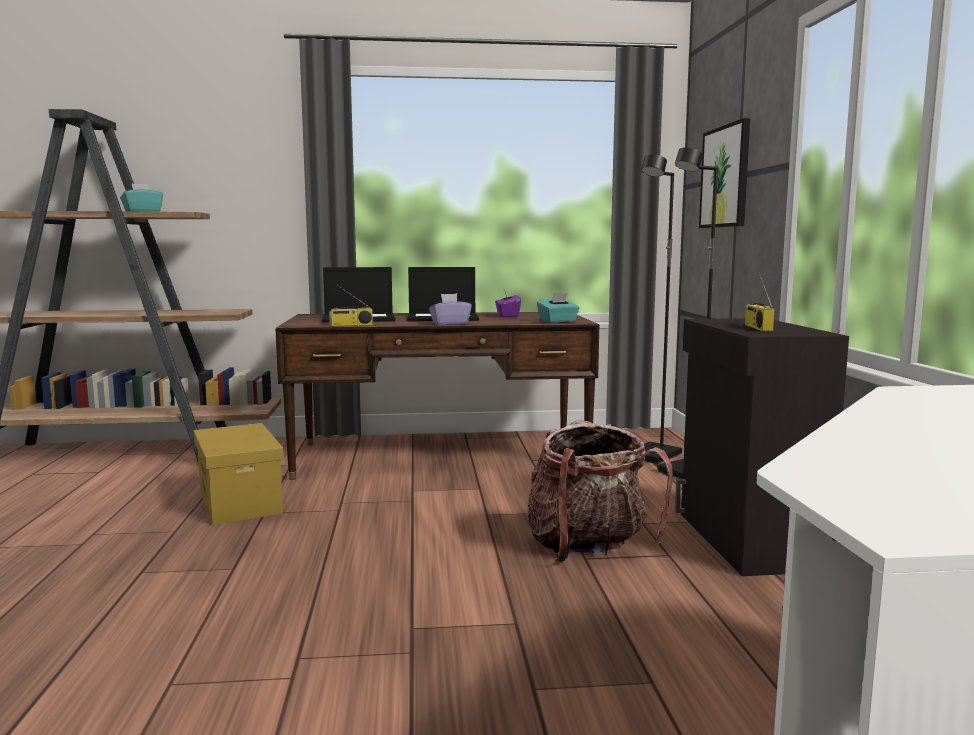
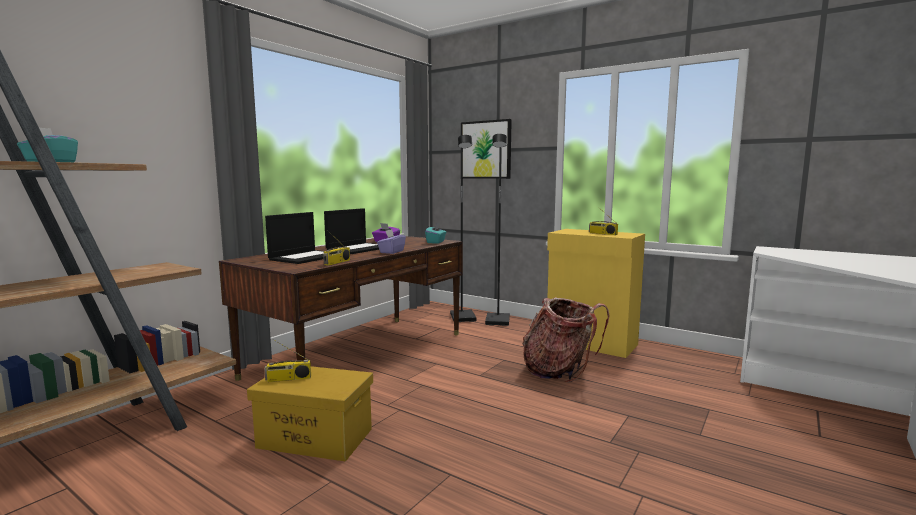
camera: 50 degrees left, 0 degrees up
(228, 432) = (288, 379): none -> radio
(746, 541) = (591, 343): black cabinet -> yellow cabinet

